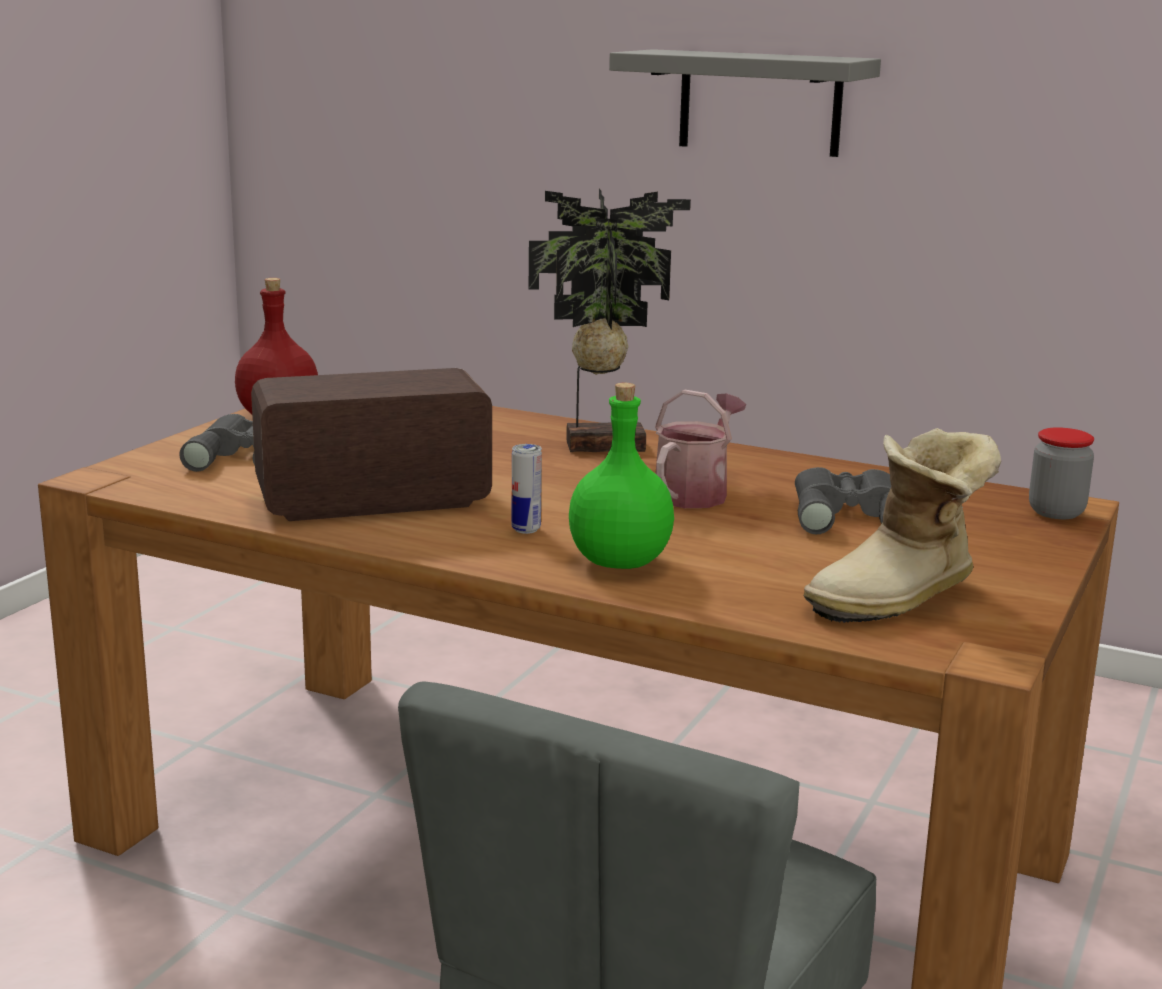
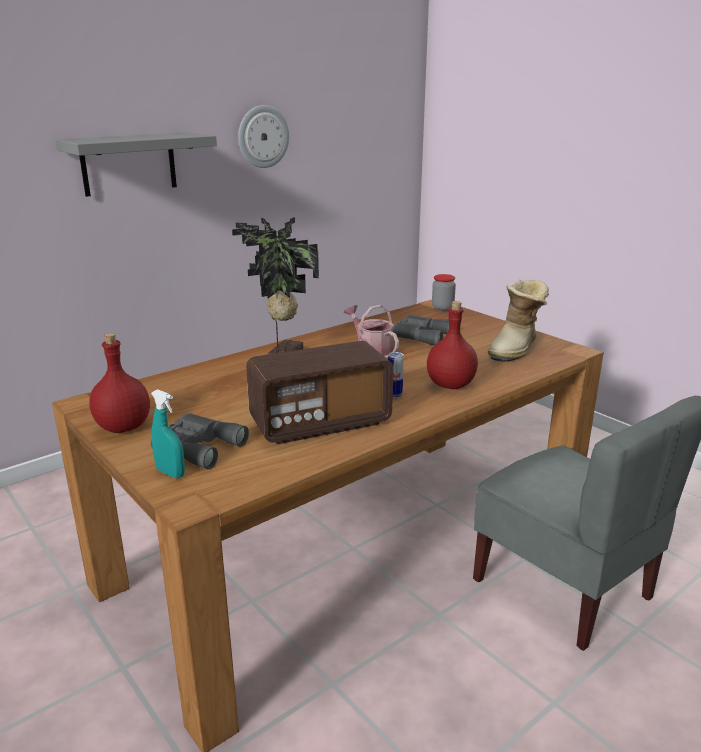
camera: 65 degrees left, 5 degrees up
(171, 457) = (170, 473): none -> turquoise spray bottle
(373, 501) = (320, 423): radio -> radio turned 120 degrees counterclockwise
(619, 562) = (451, 385): green bottle -> red bottle
(900, 598) = (516, 349): boot -> boot turned 45 degrees clockwise
(1051, 84) = (263, 136): none -> wall clock

